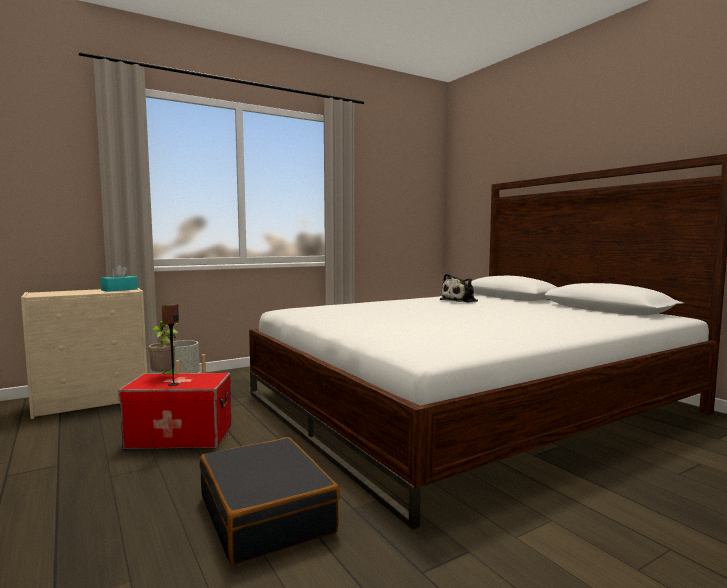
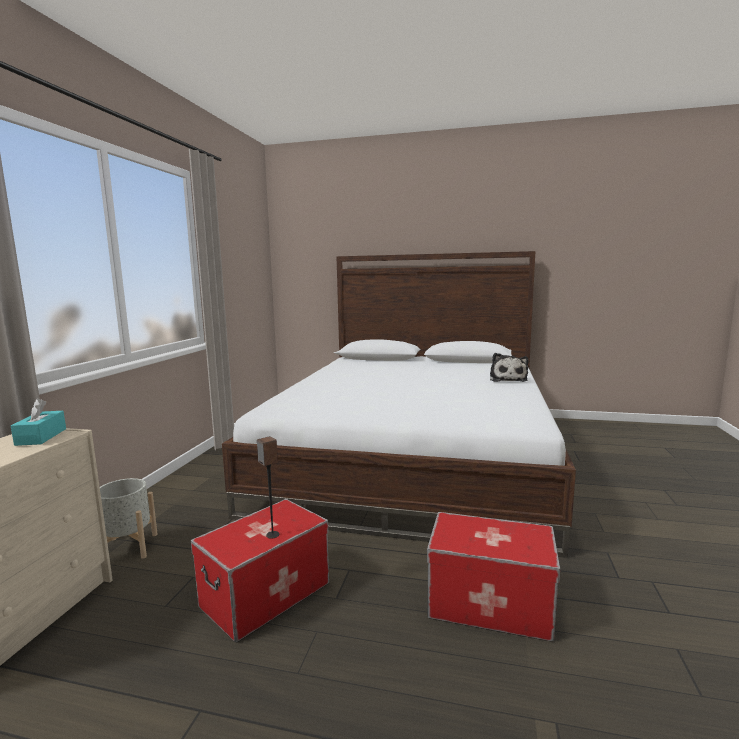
camera: 45 degrees left, 5 degrees up
(164, 377) = (236, 533): potted plant -> none
(266, 514) = (489, 605): black suitcase -> storage box
(460, 301) = (364, 369): plush toy -> plush toy (507, 379)

